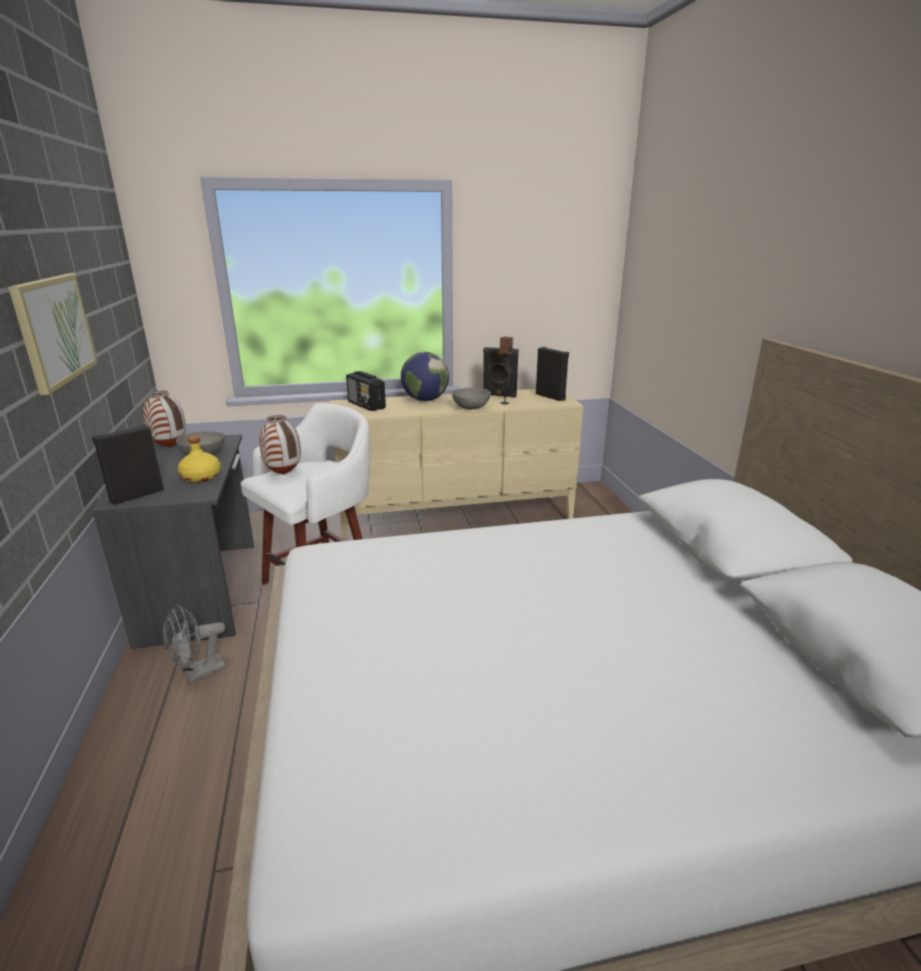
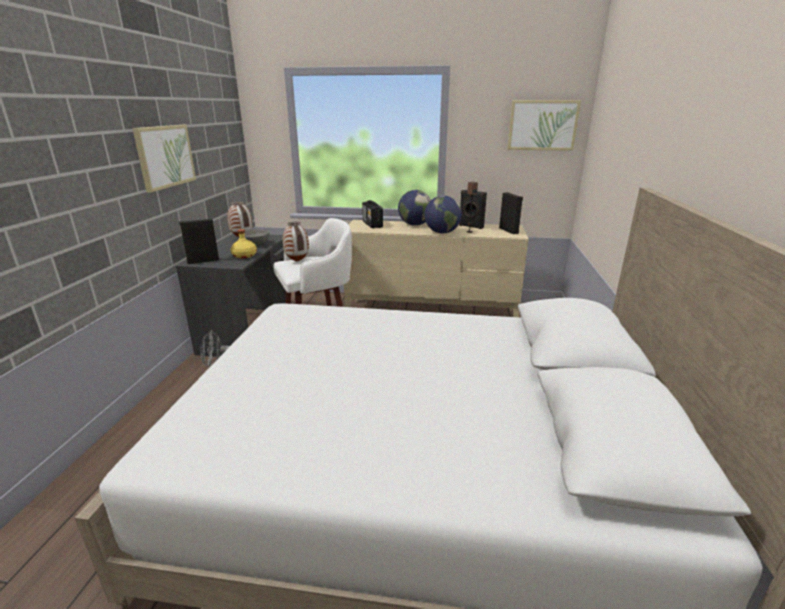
camera: 20 degrees right, 0 degrees up
(471, 408) = (442, 232): grey bowl -> globe
(571, 258) = (542, 125): none -> picture

